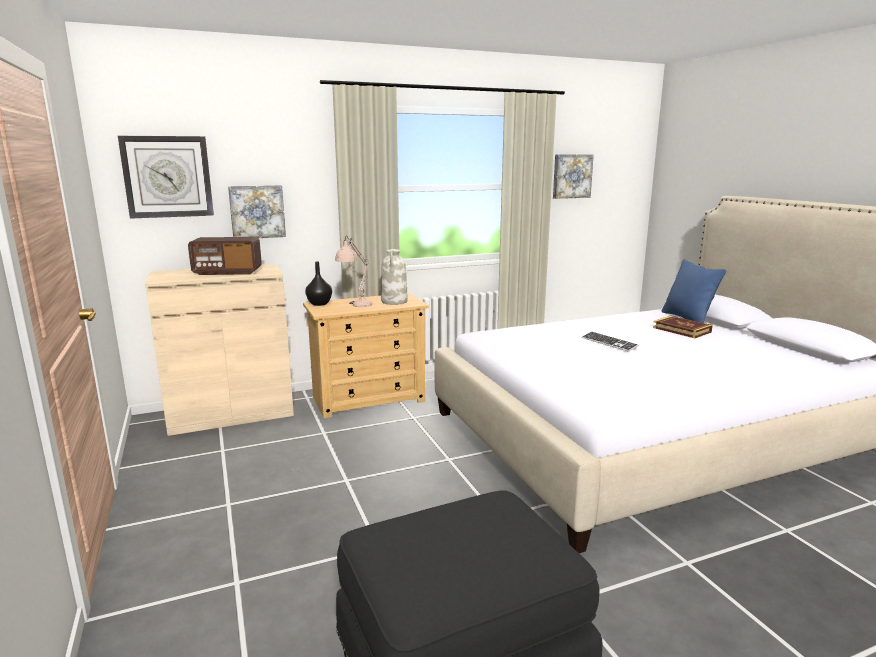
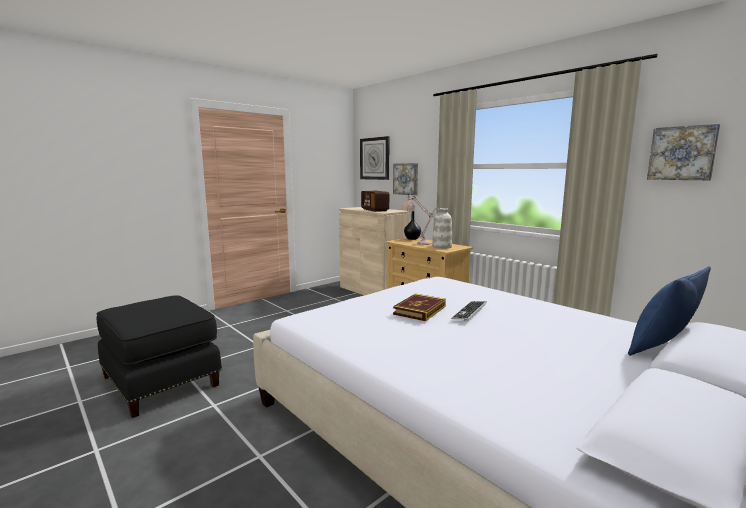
camera: 70 degrees right, 5 degrees down
(682, 330) = (591, 344): book -> book (420, 310)

